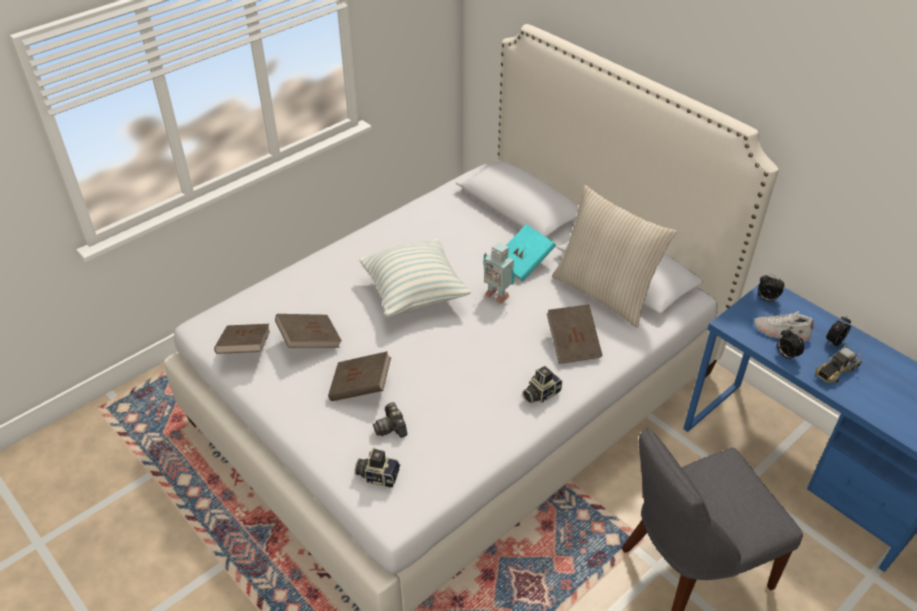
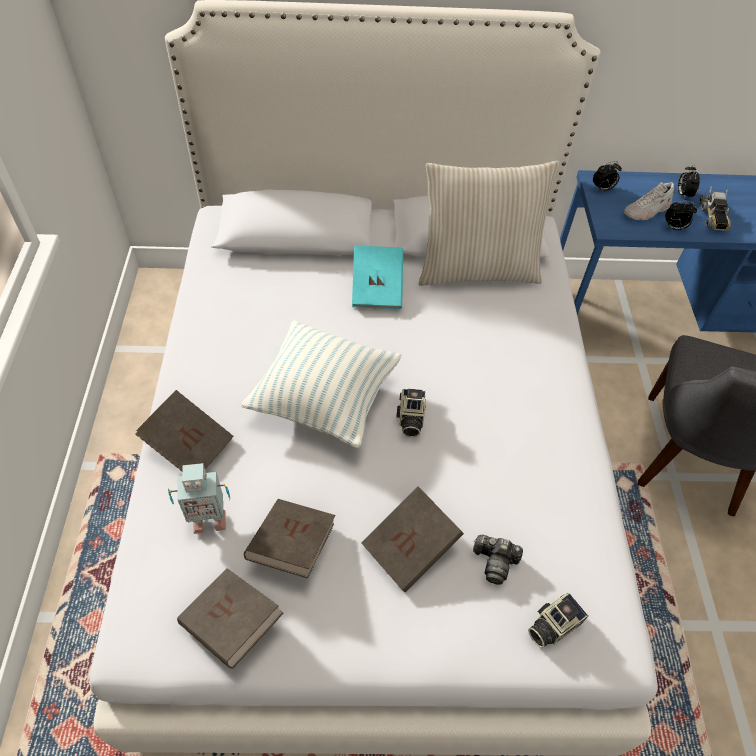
camera: 50 degrees left, 10 degrees up
(497, 294) = (397, 339): toy robot -> toy robot (208, 519)
(540, 393) = (557, 407): camera -> camera (410, 419)
(573, 344) = (518, 337): brown book -> brown book (189, 445)

